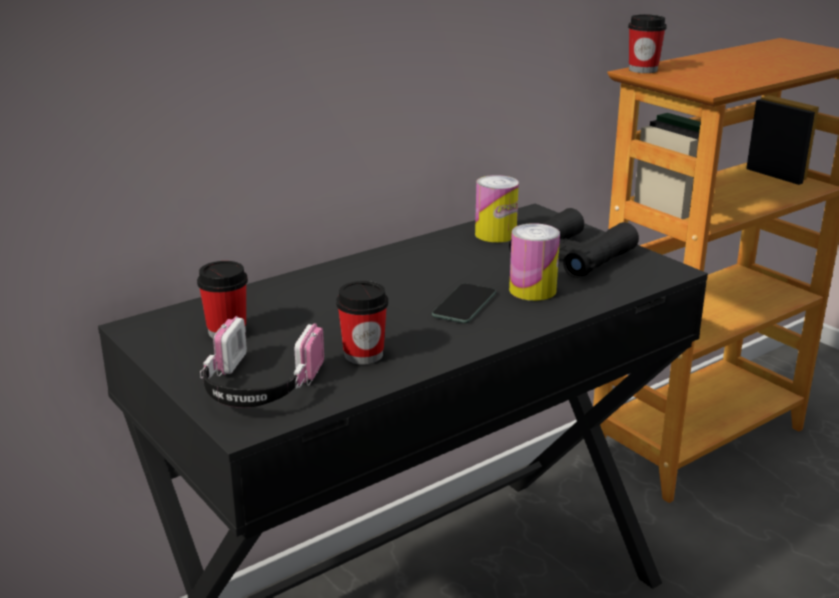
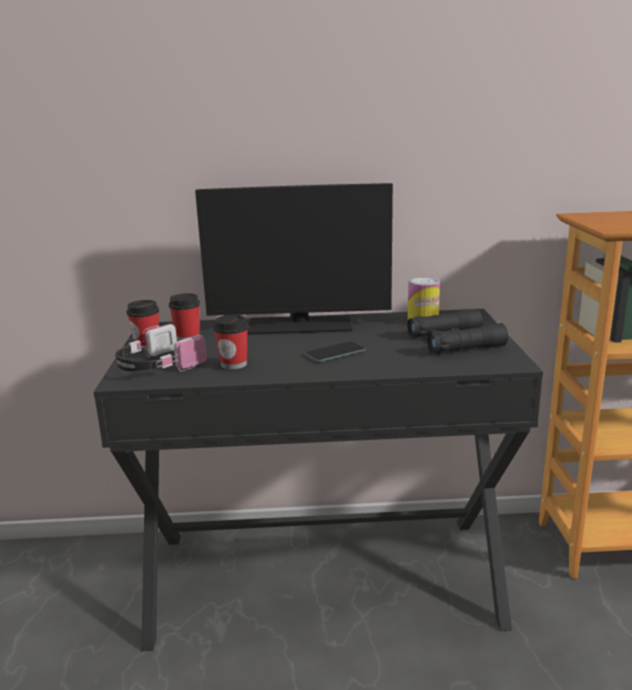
camera: 35 degrees right, 5 degrees down
(354, 274) = (299, 325): none -> monitor
(532, 290) = (392, 354): can -> none
(643, 70) = (587, 214): cup -> cup (147, 346)

